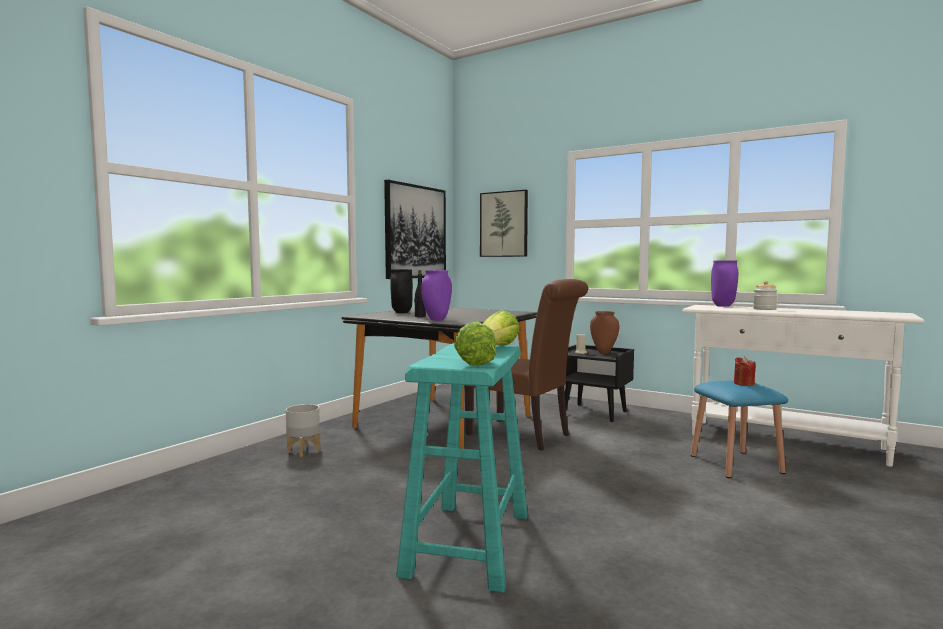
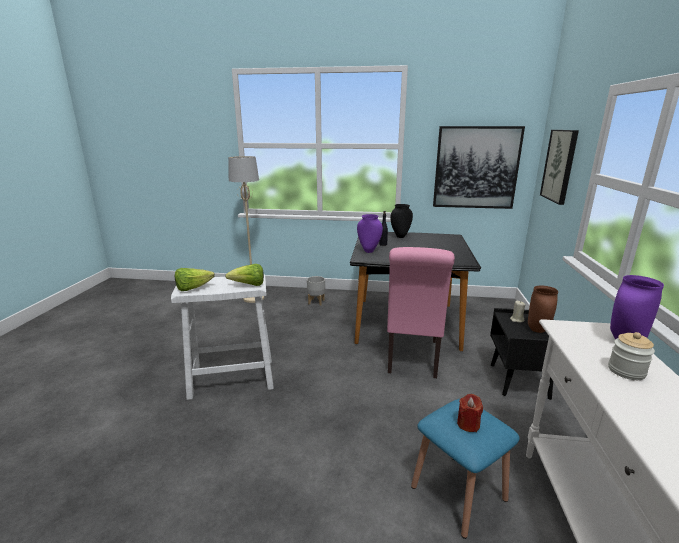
camera: 65 degrees right, 15 degrees up
(189, 492) = (253, 298): none -> beige floor lamp
(469, 543) = (233, 378): turquoise stool -> white stool
(524, 435) = (412, 358): brown chair -> pink chair

